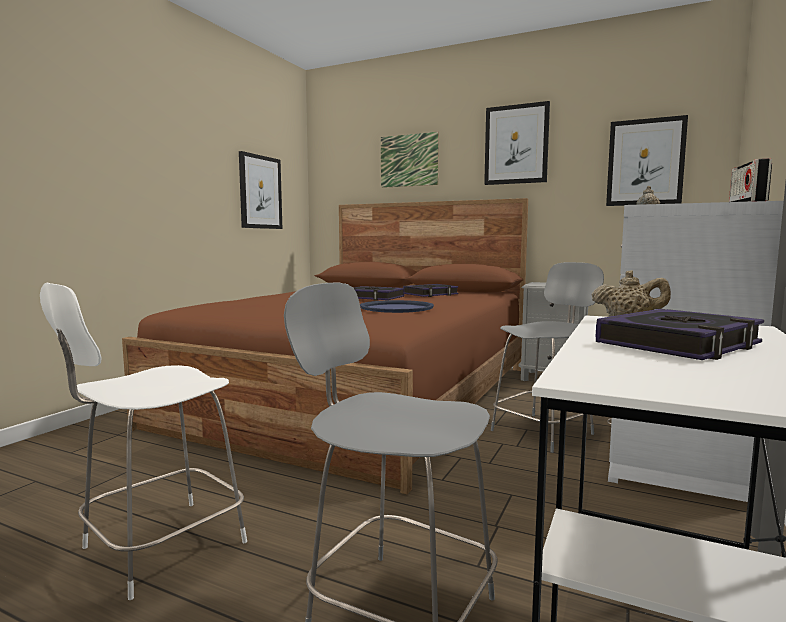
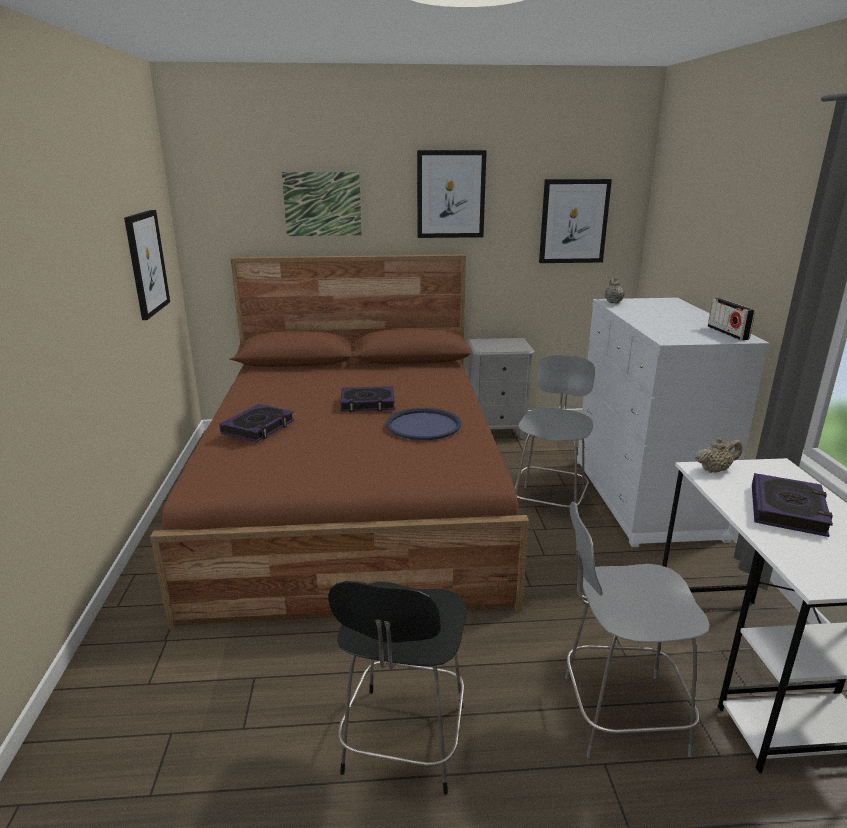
camera: 30 degrees left, 15 degrees up
(159, 547) = (403, 743): white chair -> black chair
(430, 294) = (398, 378): book -> book (258, 427)

